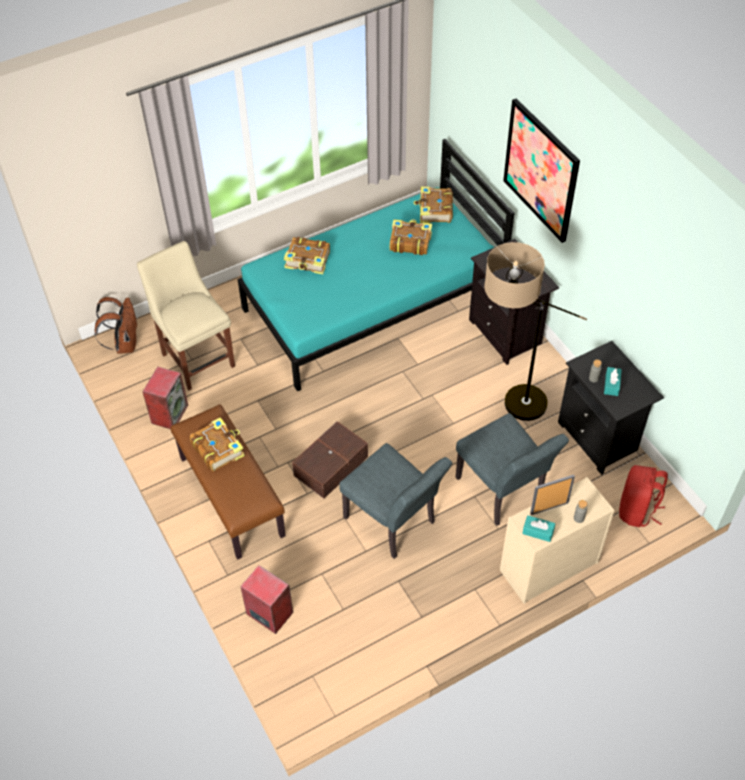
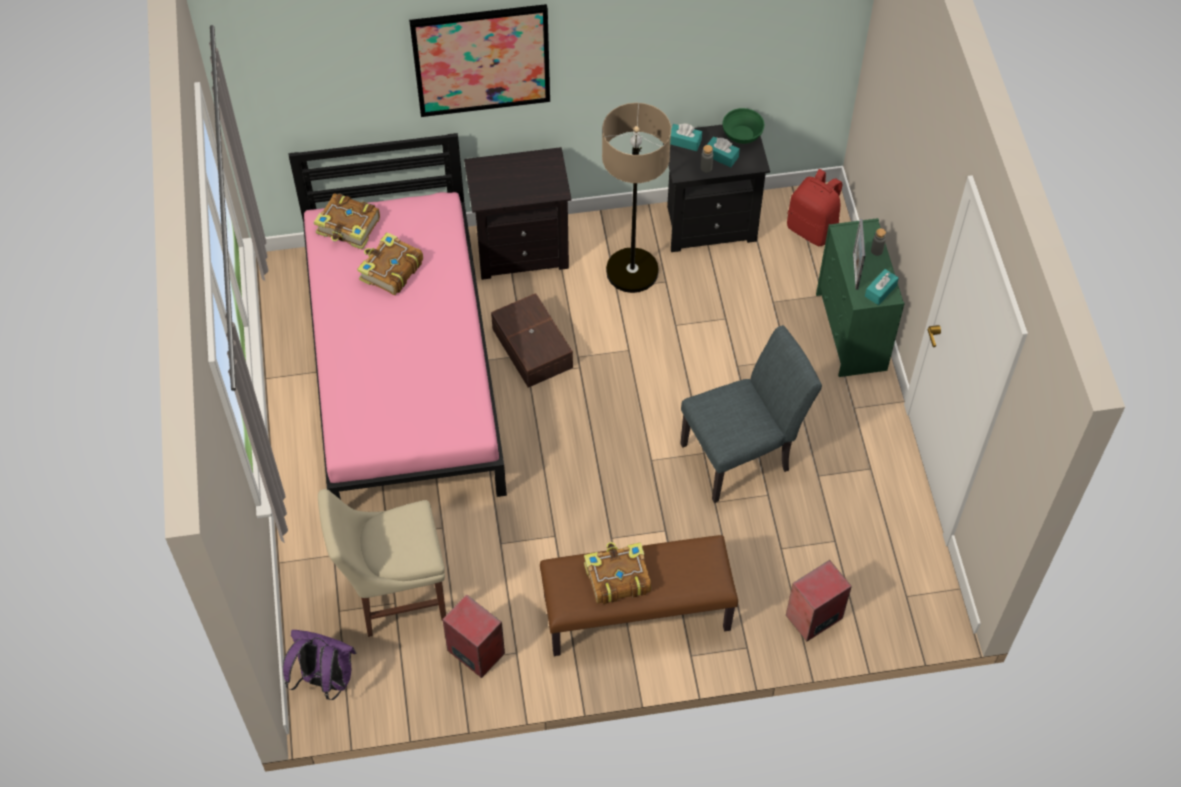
camera: 70 degrees left, 5 degrees up
(124, 344) = (325, 679): brown backpack -> purple backpack
(308, 261) = (363, 388): book -> none
(329, 466) = (635, 494): brown storage box -> brown storage box (531, 349)
(373, 303) = (404, 368): turquoise bed -> pink bed
(503, 493) = (744, 337): grey chair -> none
(548, 567) = (851, 333): beige dresser -> green dresser
(611, 357) = (684, 141): none -> turquoise tissue box
(642, 392) = (742, 135): none -> green bowl

